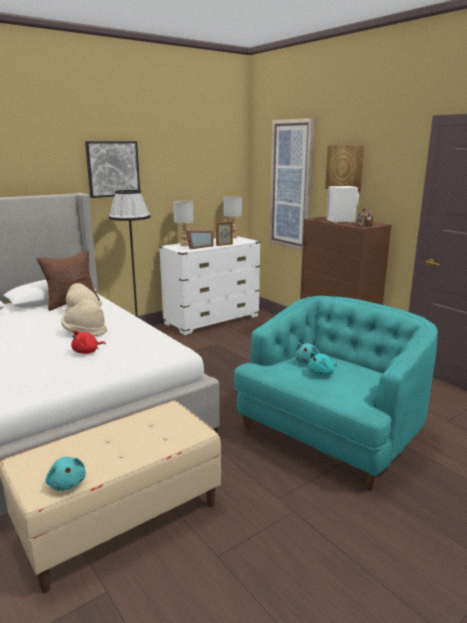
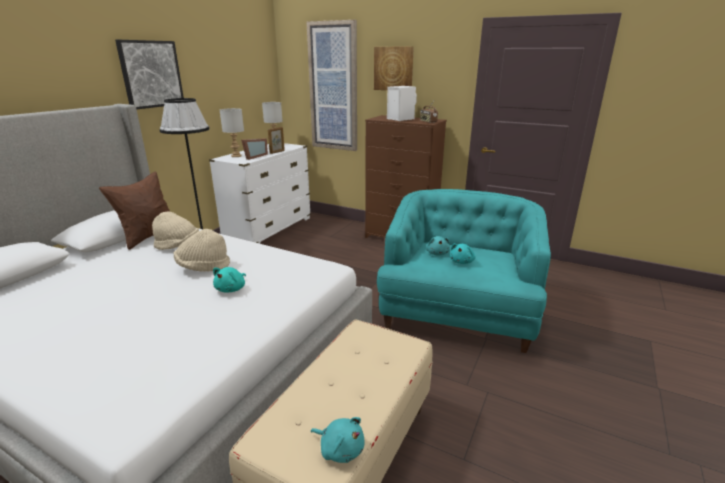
camera: 25 degrees left, 5 degrees up
(87, 352) = (231, 289): red plush toy -> turquoise plush toy

